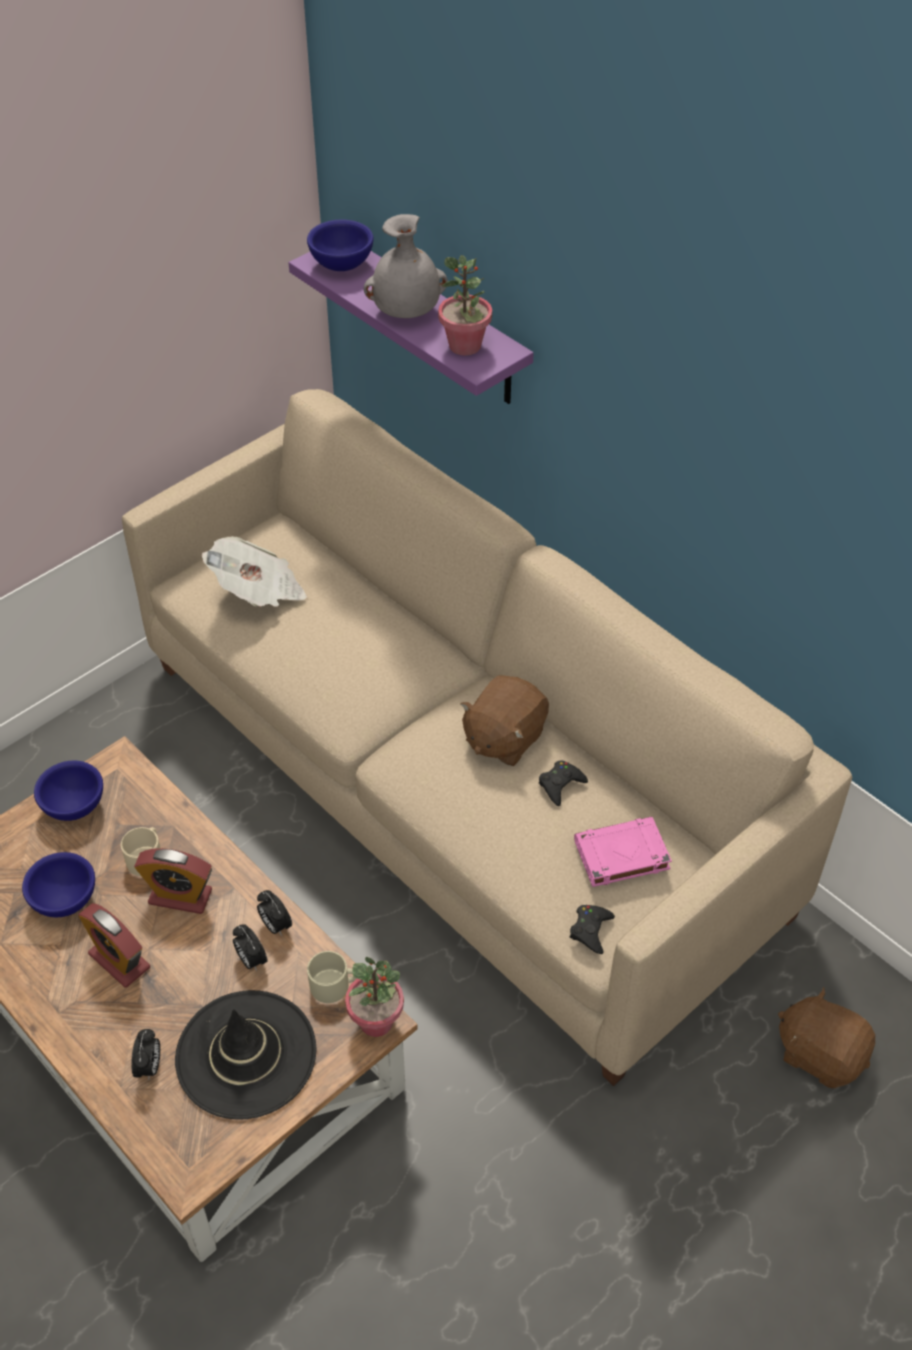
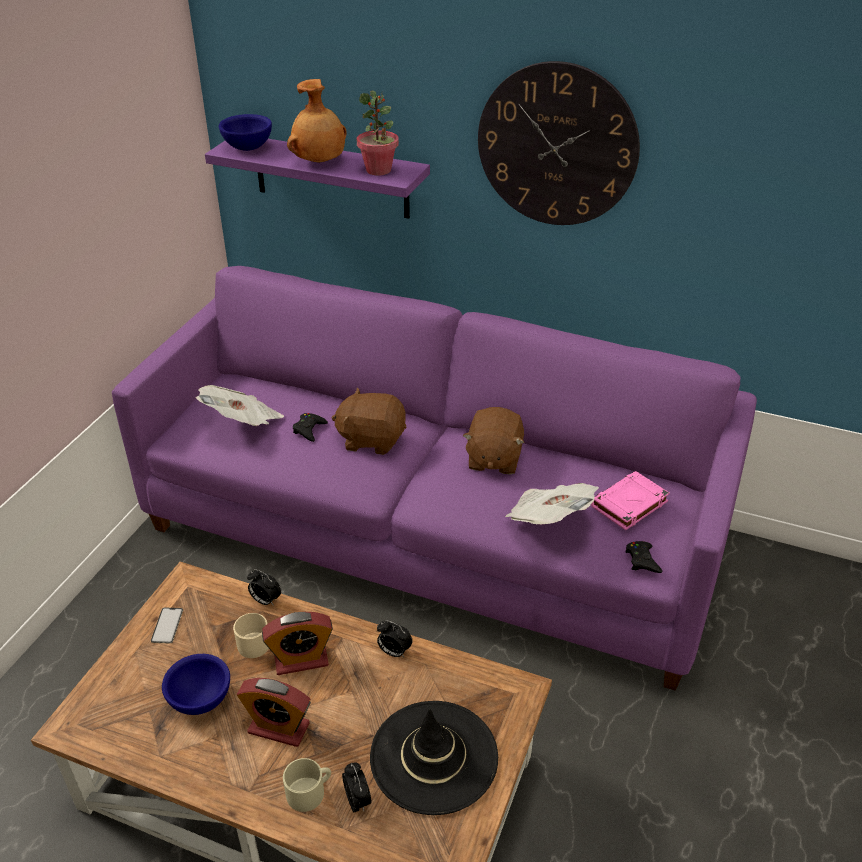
camera: 25 degrees left, 10 degrees down
(75, 806) = (167, 625): blue bowl -> phone
(251, 960) = (391, 684): alarm clock -> alarm clock (265, 600)
(334, 985) = (470, 677): beige mug -> beige mug (310, 792)
(376, 1021) = (520, 689): potted plant -> none
(407, 313) = (320, 162): grey vase -> brown vase
(458, 785) = (433, 533): beige sofa -> purple sofa
(512, 840) = (549, 519): none -> newspaper
(560, 785) = (555, 474): black game controller -> black game controller (309, 430)
(664, 388) = (557, 146): none -> wall clock
(820, 1054) = (789, 614): brown plush toy -> brown plush toy (371, 439)

